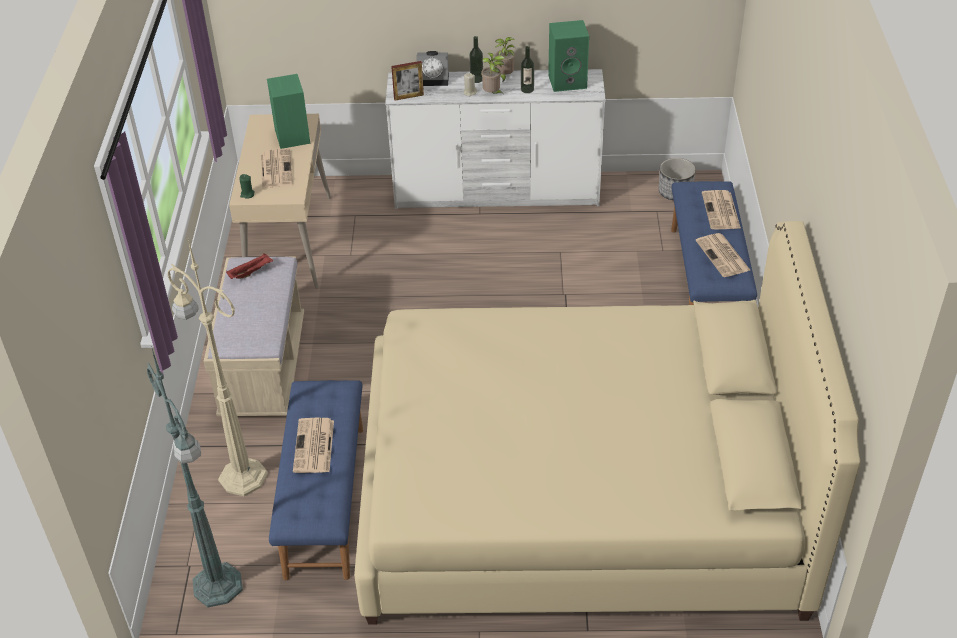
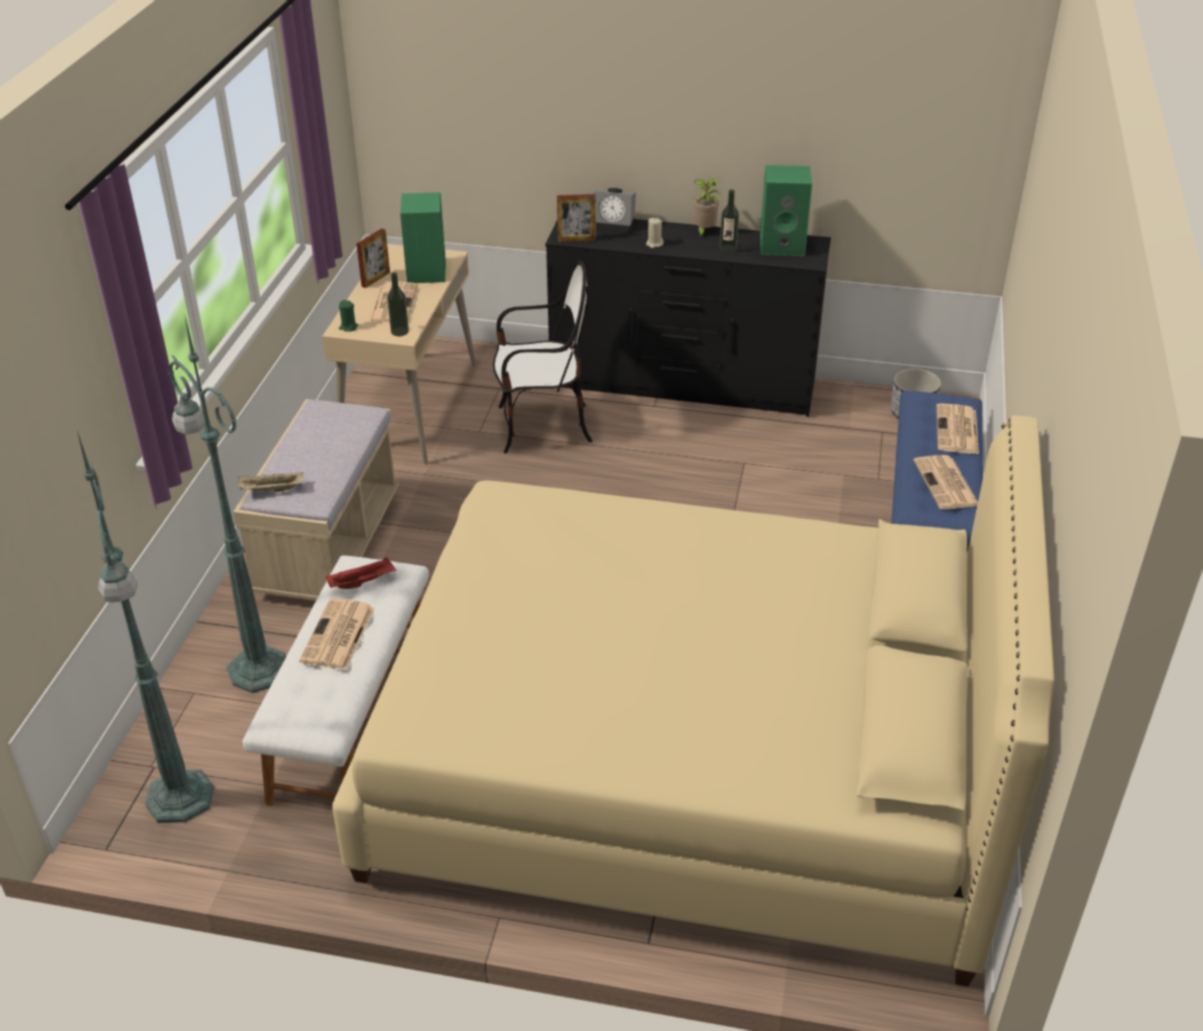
camera: 10 degrees right, 5 degrees down
(228, 339) = (271, 490): none -> beige tray
(241, 475) = (257, 667): beige floor lamp -> green floor lamp
(251, 272) = (327, 418): red tray -> red tray (363, 582)
(254, 148) = (375, 279): none -> picture frame
(326, 500) = (353, 715): blue bench -> white bench
(398, 244) = (542, 427): none -> chair
(476, 79) = (667, 230): bottle -> bottle (399, 331)
(492, 94) = (682, 249): potted plant -> none
(497, 193) = (683, 385): white dresser -> black dresser

